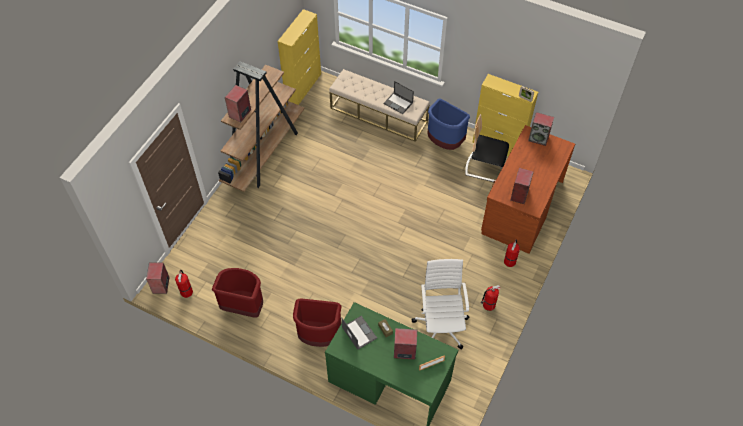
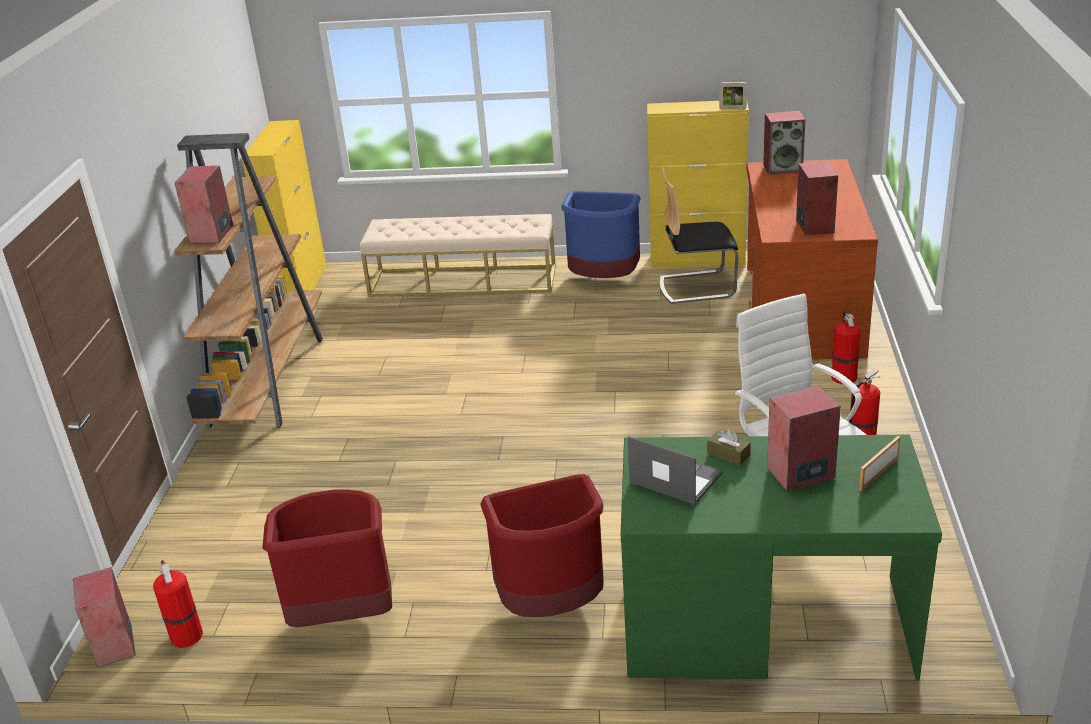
camera: 20 degrees left, 25 degrees down
(398, 103) = (499, 227): laptop -> none

